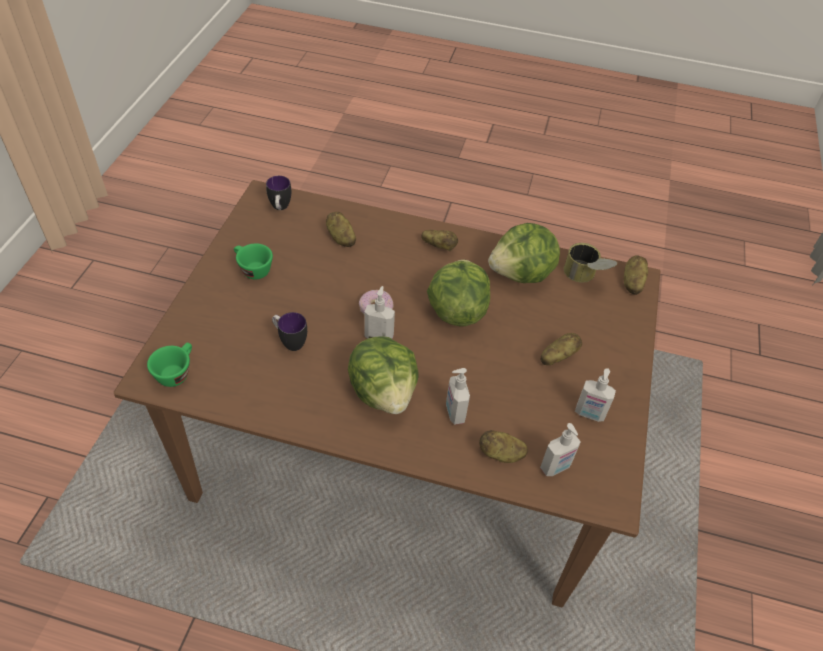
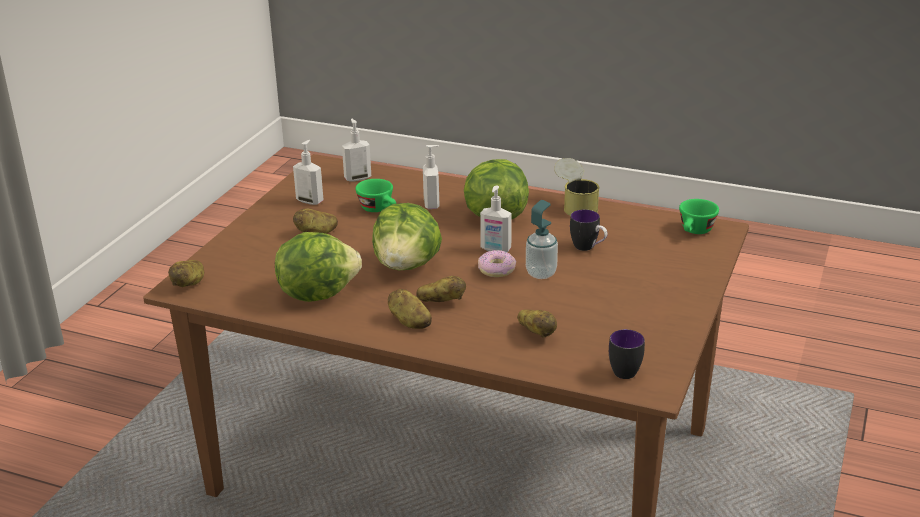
camera: 170 degrees left, 20 degrees down
(252, 269) = (644, 304): green cup -> green cup (379, 209)
(336, 304) = (541, 273): none -> soap dispenser
(501, 454) = (400, 184): potato -> potato (442, 301)
(585, 277) = (242, 289): can -> can (575, 205)

